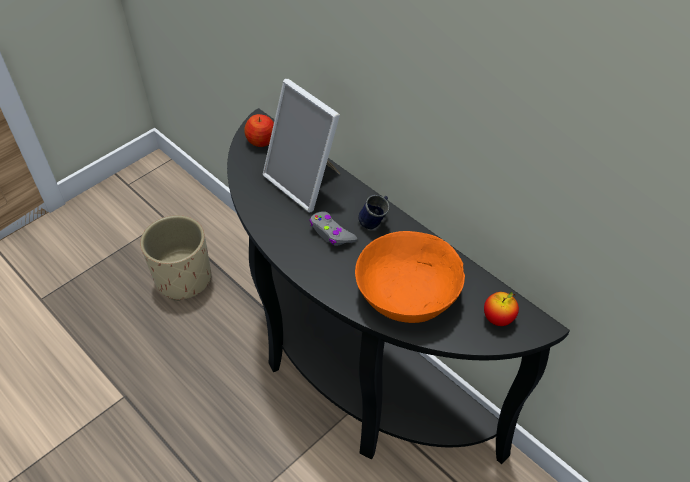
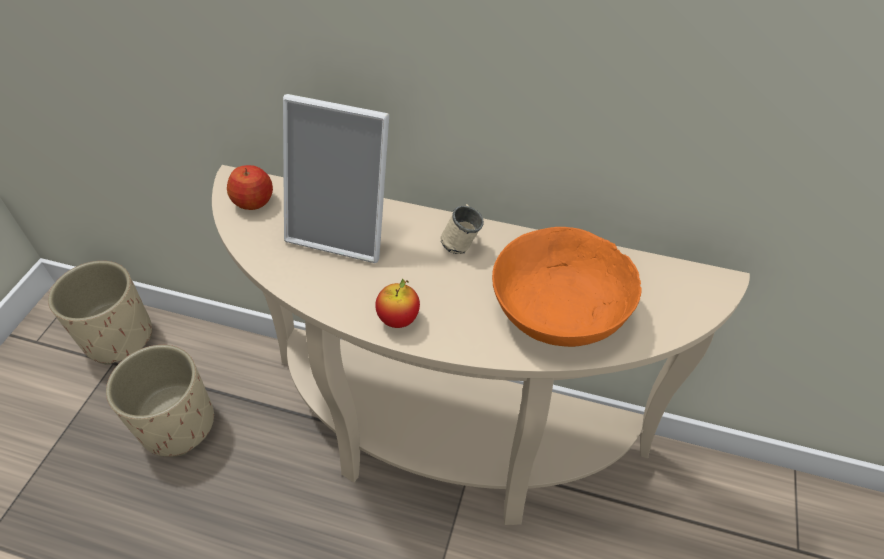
camera: 30 degrees left, 0 degrees up
(178, 203) = (119, 337): none -> beige planter
(331, 233) = (420, 277): grey game controller -> none
(353, 376) = (444, 442): black console table -> beige console table
(375, 221) = (461, 242): blue mug -> beige mug
(498, 319) = (674, 293): apple -> apple (399, 319)

